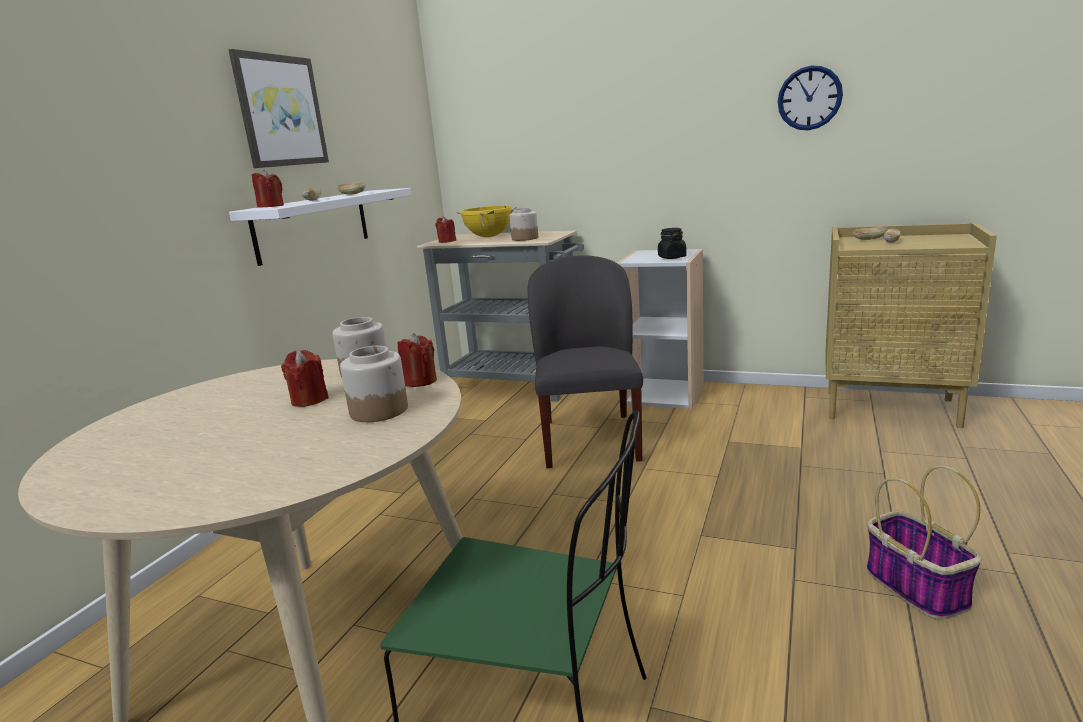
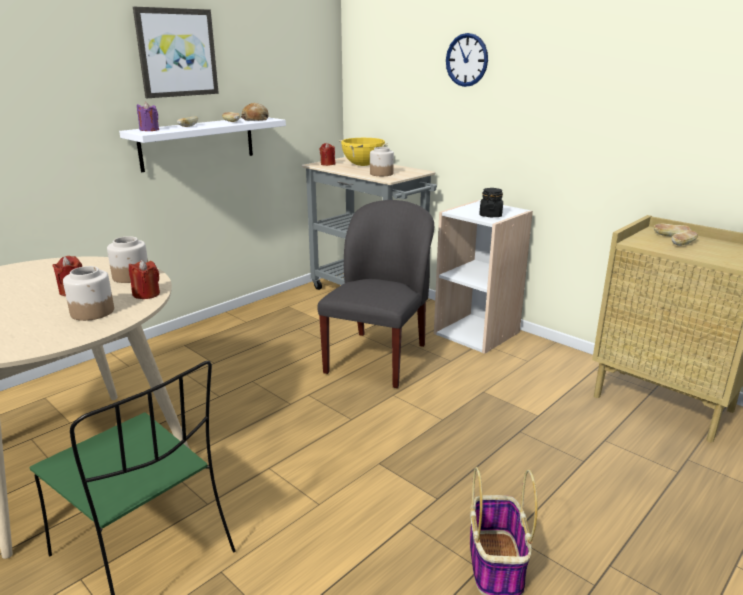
camera: 20 degrees right, 5 degrees up
(271, 206) = (149, 130): red candle -> purple candle
(375, 191) = (255, 119): none -> bread
(809, 98) = (646, 83): wall clock -> wall clock (466, 60)

